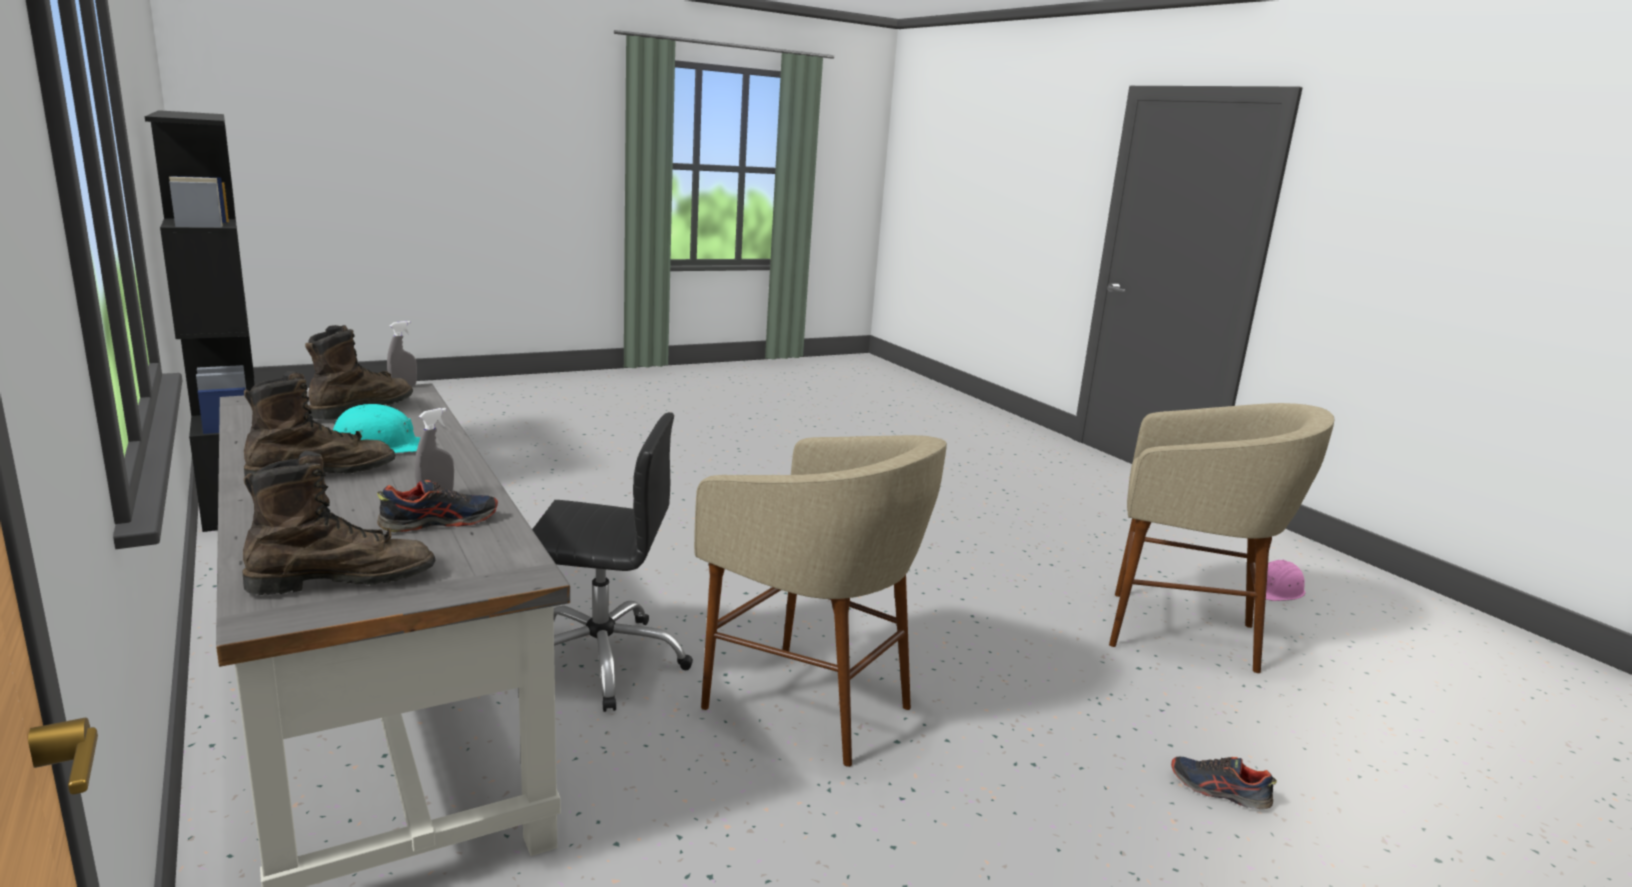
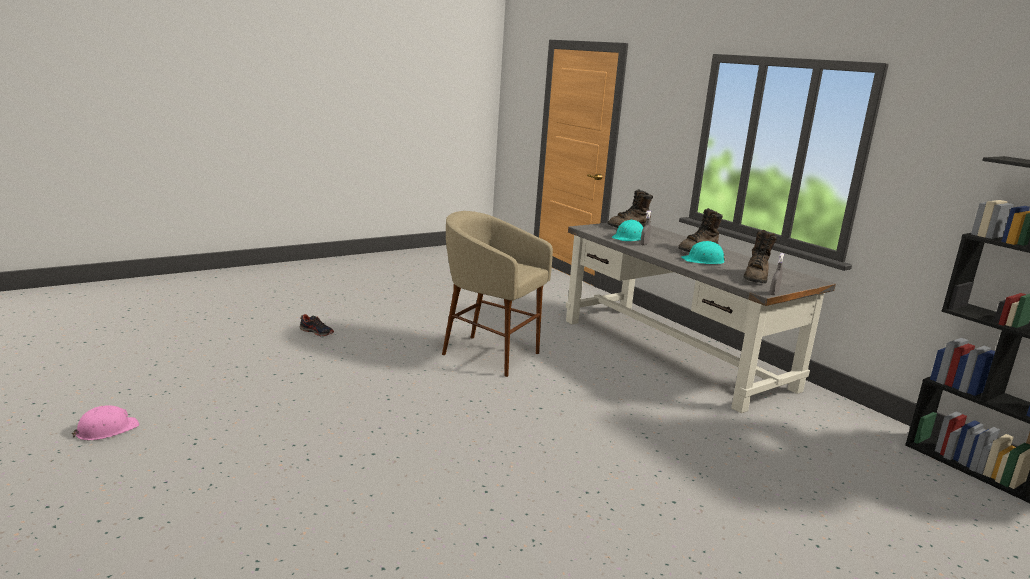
camera: 175 degrees right, 0 degrees up
(439, 522) = (628, 238): shoe -> turquoise hard hat
(601, 661) = (597, 369): black office chair -> none
(1183, 633) = (245, 393): beige stool -> none

